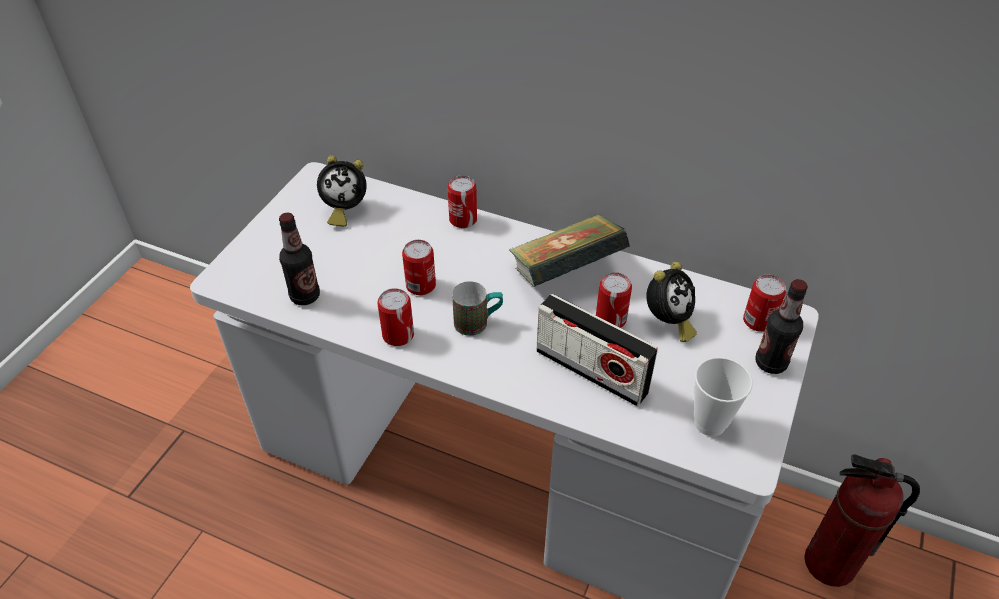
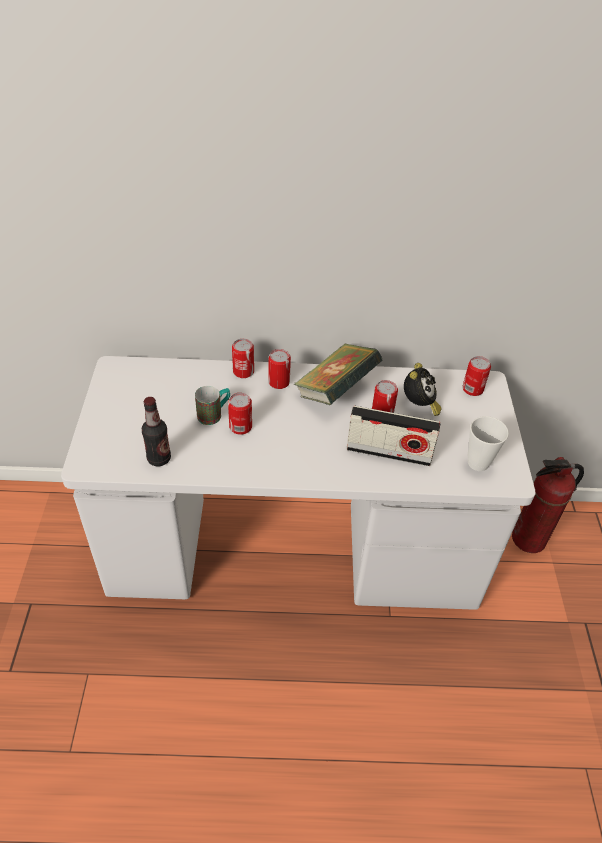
camera: 25 degrees left, 0 degrees up
(344, 210) = (150, 387): alarm clock -> none
(398, 335) = (245, 466): can -> can (279, 382)
(478, 322) = (296, 441): mug -> mug (214, 414)
(770, 363) = (493, 414): bottle -> none

